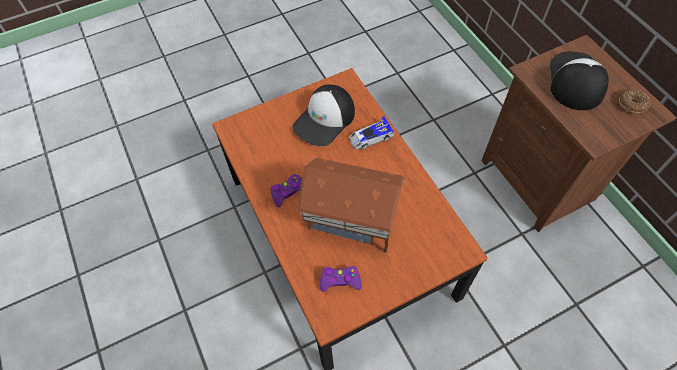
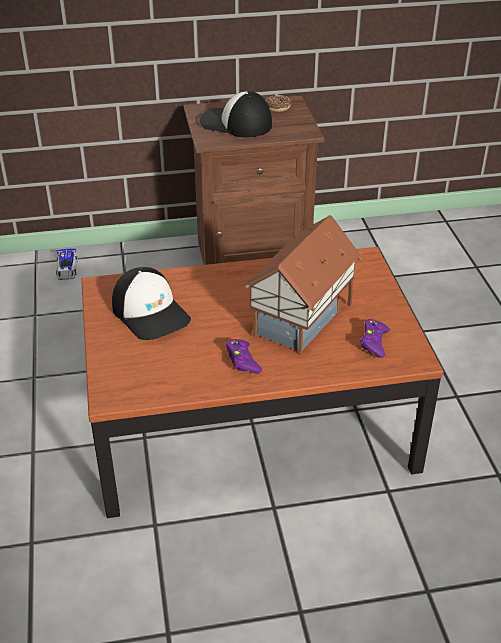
camera: 75 degrees left, 20 degrees down
(370, 137) = (197, 284): toy car -> toy car (67, 268)

